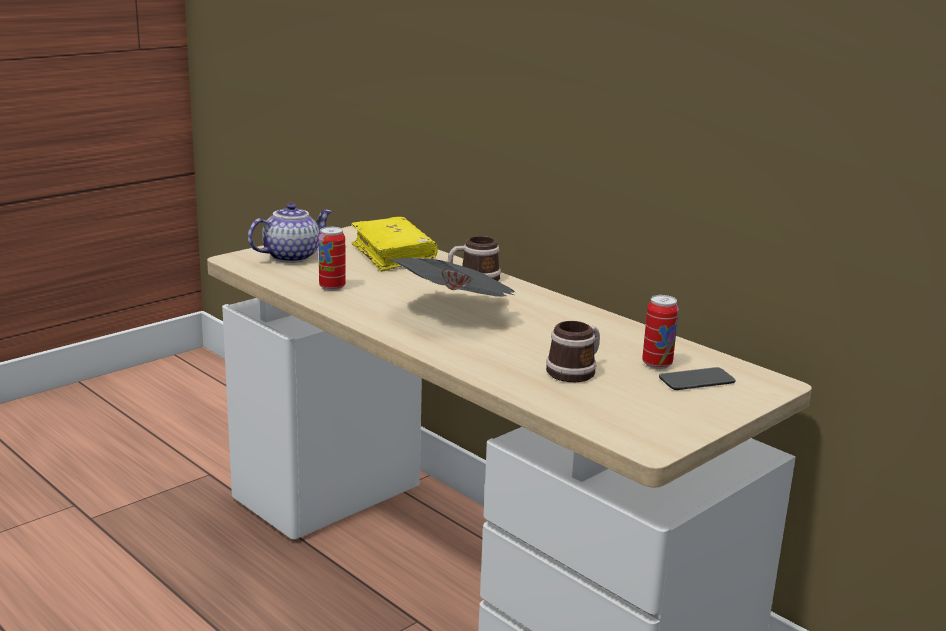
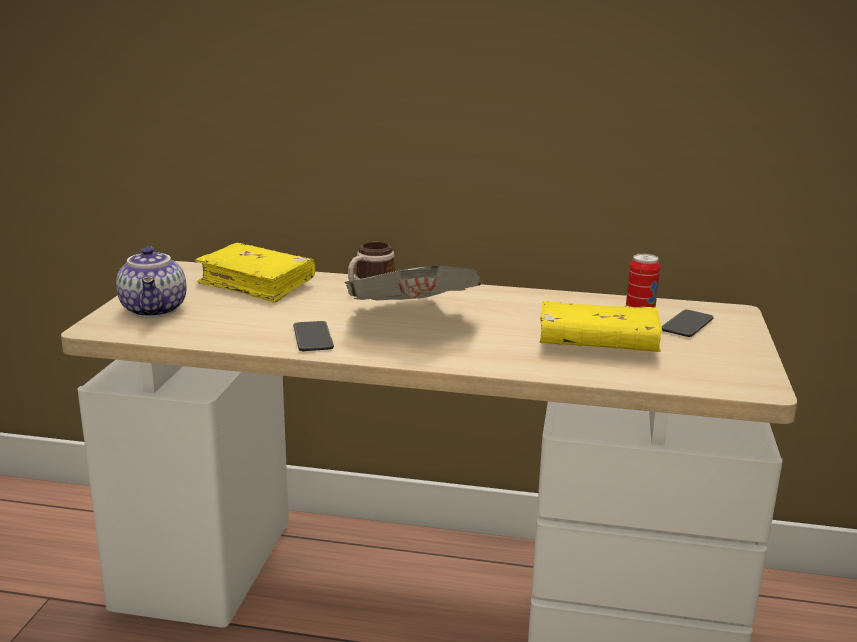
camera: 35 degrees left, 0 degrees up
(291, 256) = (155, 310): teapot -> teapot turned 150 degrees clockwise
(332, 287) = (255, 329): can -> none
(360, 303) = (313, 337): none -> phone
(575, 371) = (597, 344): mug -> yellow book

